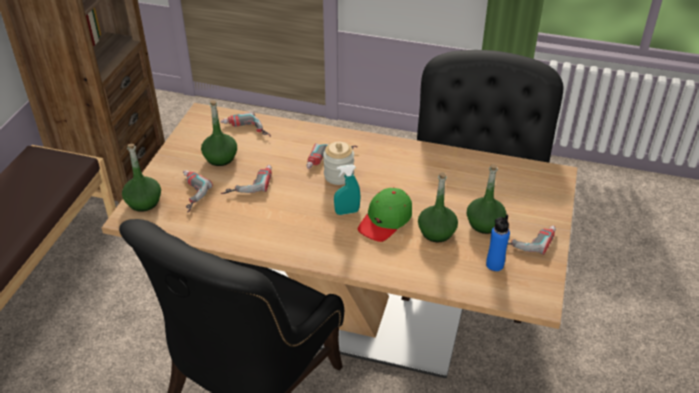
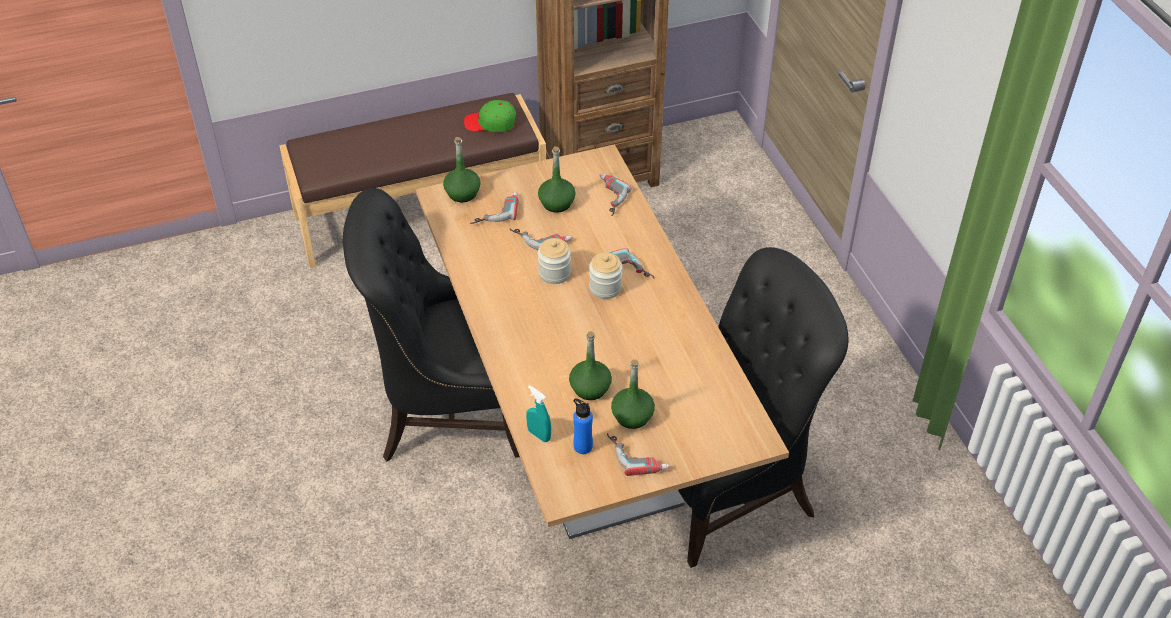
camera: 55 degrees right, 5 degrees up
(295, 194) = (554, 273): none -> jar
(347, 212) = (562, 317): turquoise spray bottle -> turquoise spray bottle (539, 435)
(385, 220) = (574, 347): green cap -> green cap (491, 123)

